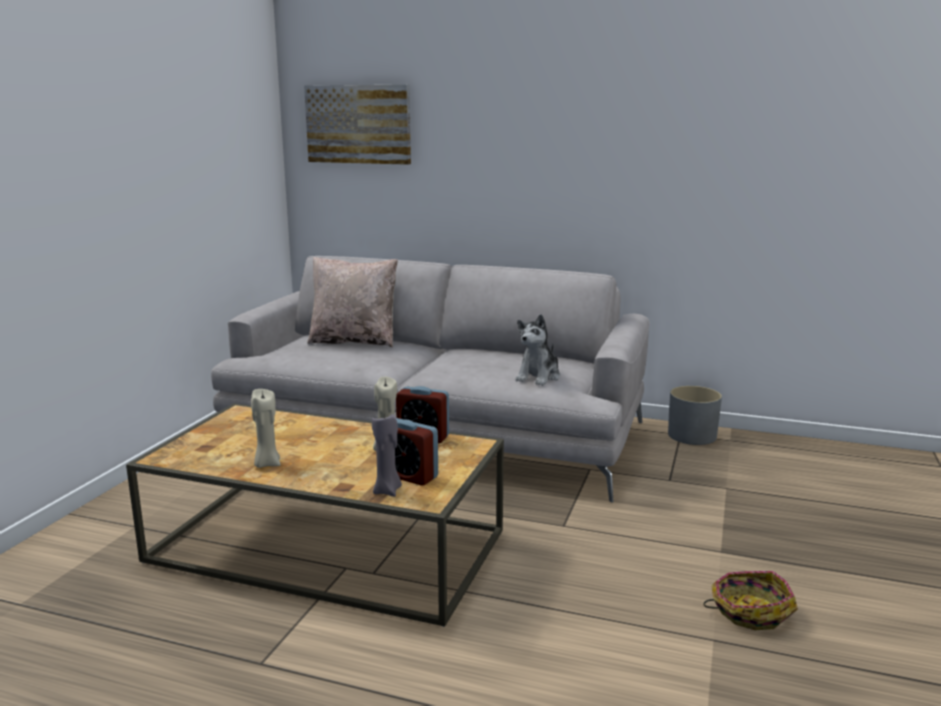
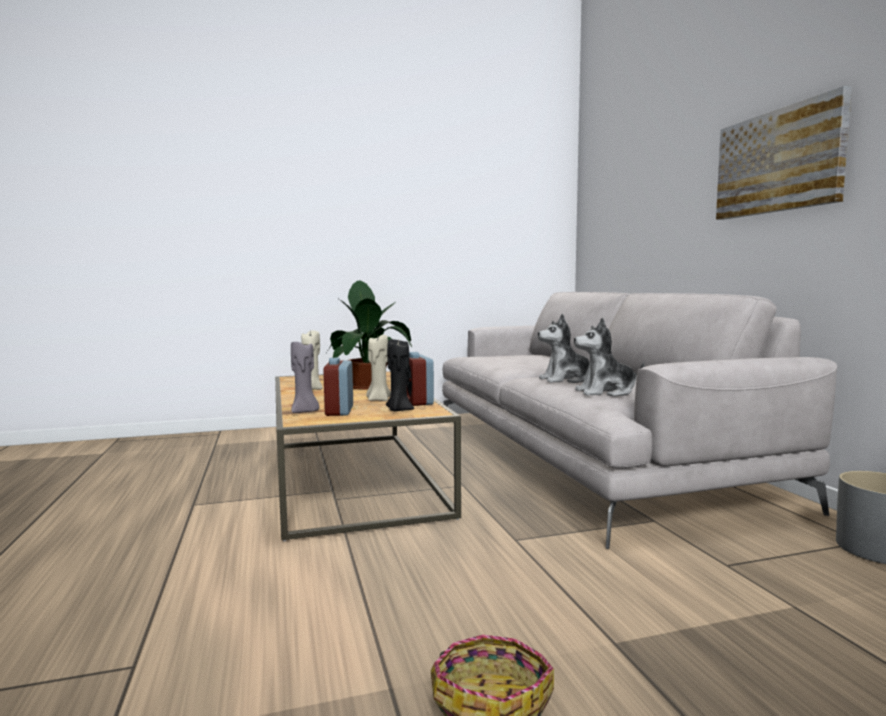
camera: 55 degrees right, 10 degrees down
(300, 435) = (368, 385): none -> potted plant
(354, 341) = (544, 358): beige pillow -> none
(359, 124) = (614, 180): picture -> picture (779, 161)
(447, 453) = (398, 410): none -> black candle
(470, 370) = (566, 380): none -> plush toy

